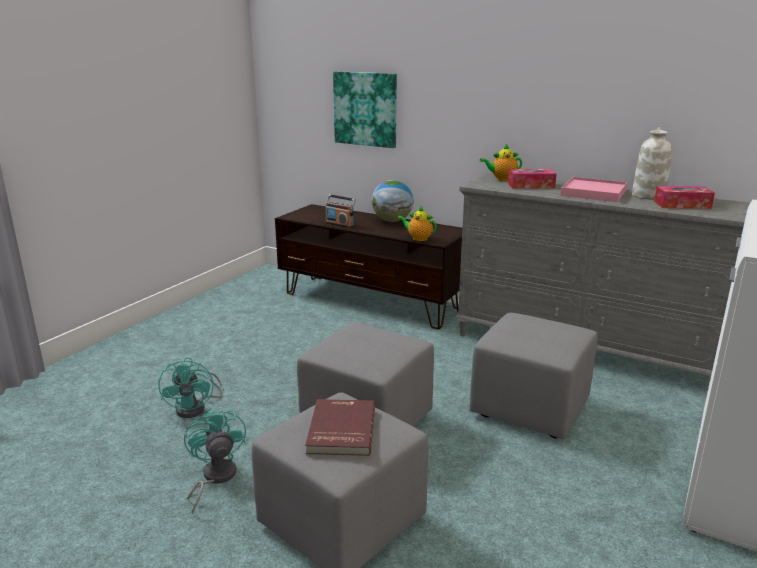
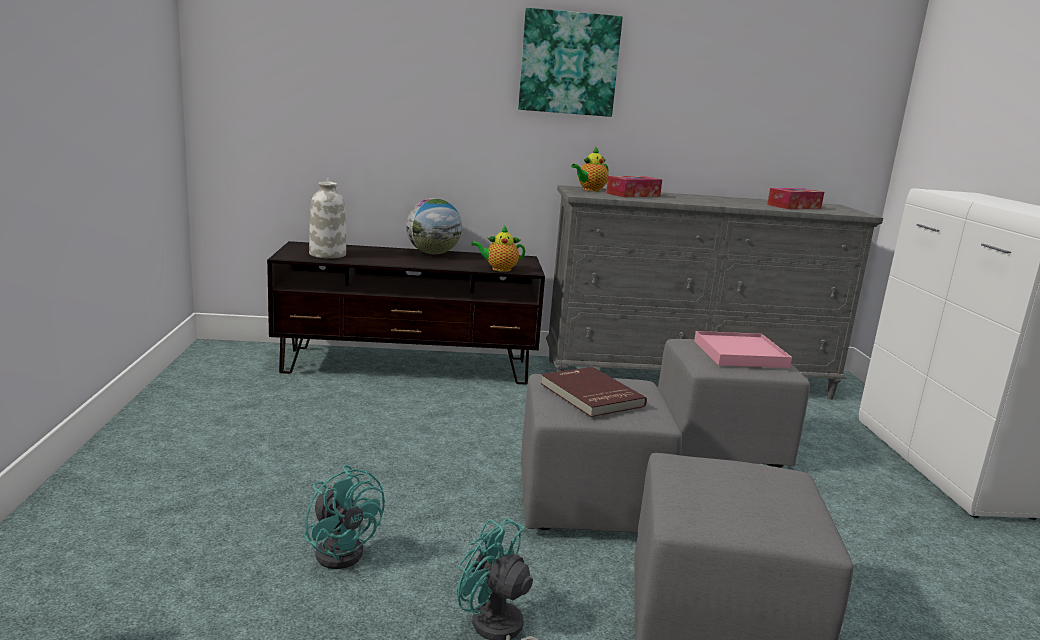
camera: 35 degrees left, 5 degrees down
(340, 224) = (374, 261): radio -> none
(340, 430) = (740, 491): red book -> red book (590, 395)
(365, 109) = (382, 104): picture -> picture (569, 63)
(593, 193) = (702, 199): pink tray -> pink tray (740, 354)
(648, 195) = (750, 201): white vase -> white vase (327, 254)

